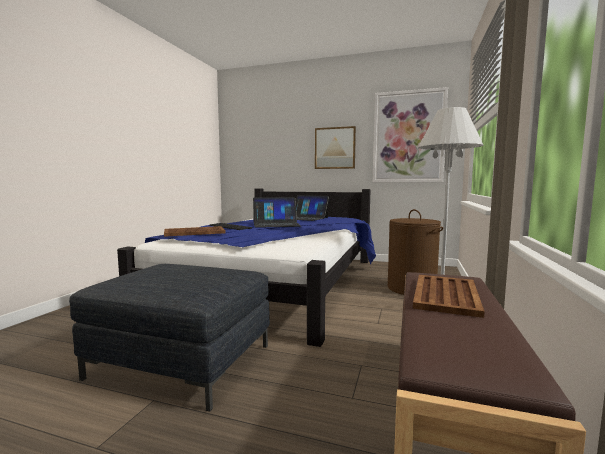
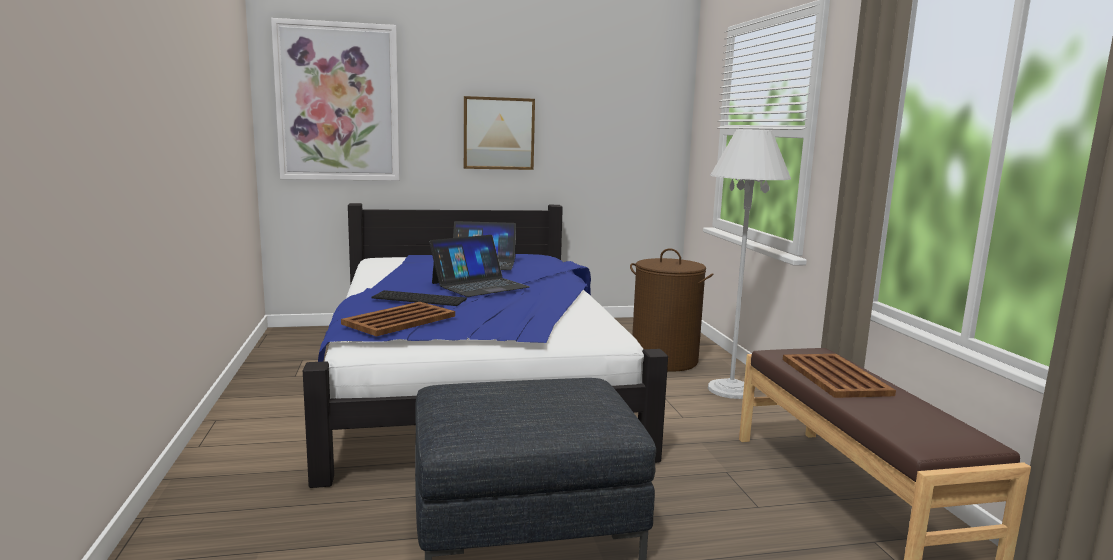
camera: 30 degrees left, 5 degrees up
(408, 137) = (615, 123): picture -> picture (338, 102)

